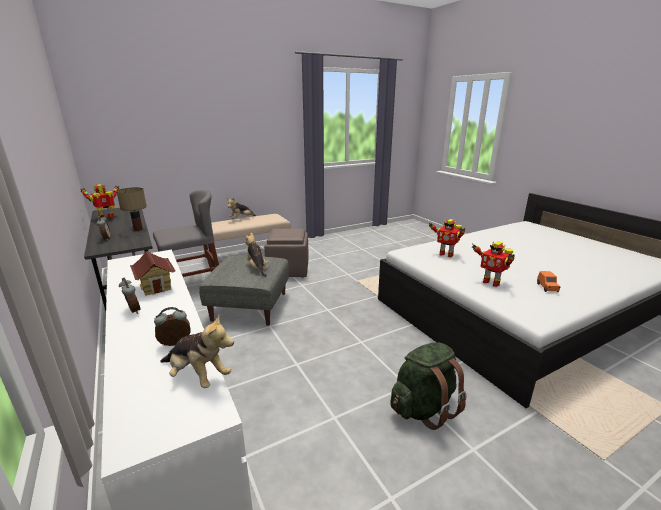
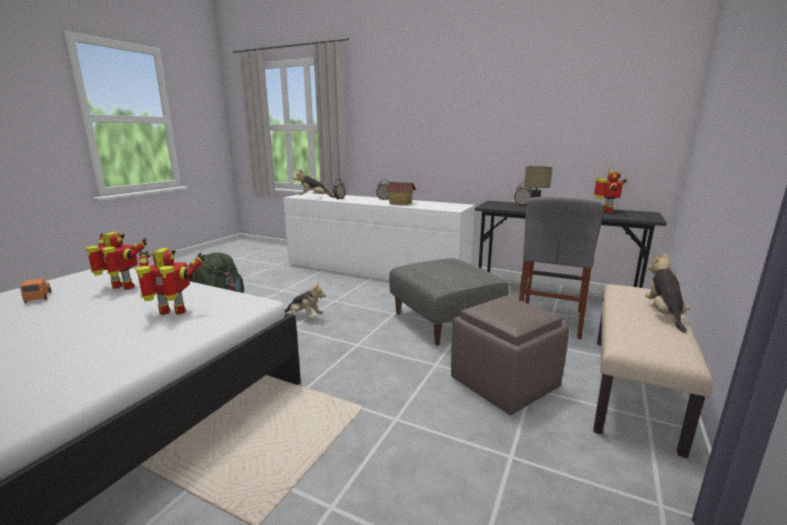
camera: 145 degrees right, 5 degrees down
(257, 268) = (436, 273): plush toy -> plush toy (304, 317)

